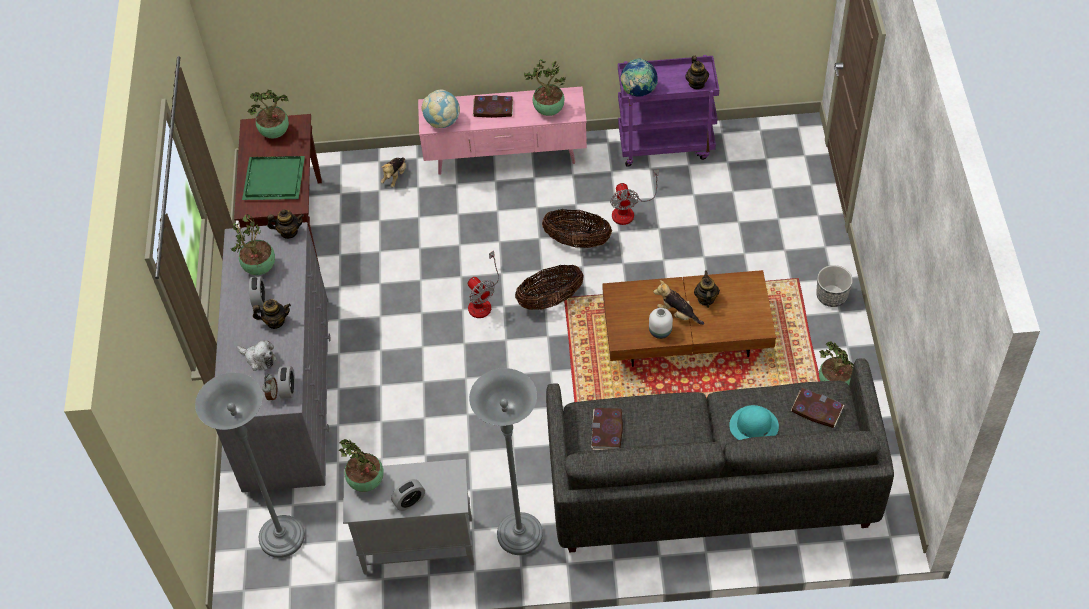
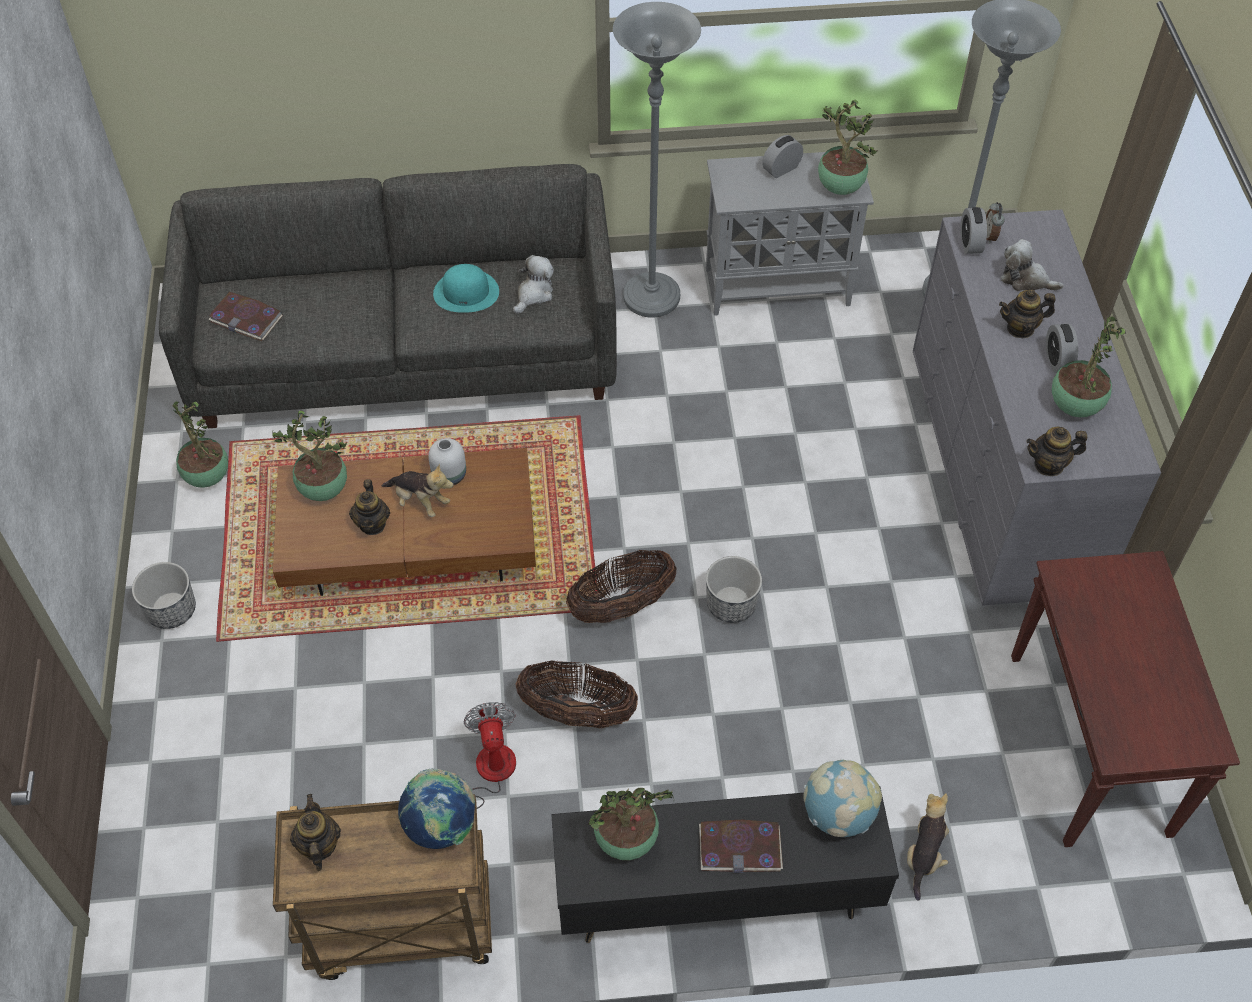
camera: 175 degrees right, 0 degrees up
(273, 180) = (1122, 624): green tray -> none
(276, 133) = (1155, 728): potted plant -> potted plant (322, 490)
(482, 301) = (731, 604): fan -> planter
(506, 158) = (716, 898): pink tv stand -> black tv stand
(607, 430) = (534, 294): book -> plush toy
(666, 144) = (400, 929): purple cart -> brown cart
(753, 425) = (336, 304): turquoise hat -> turquoise hat (466, 292)

